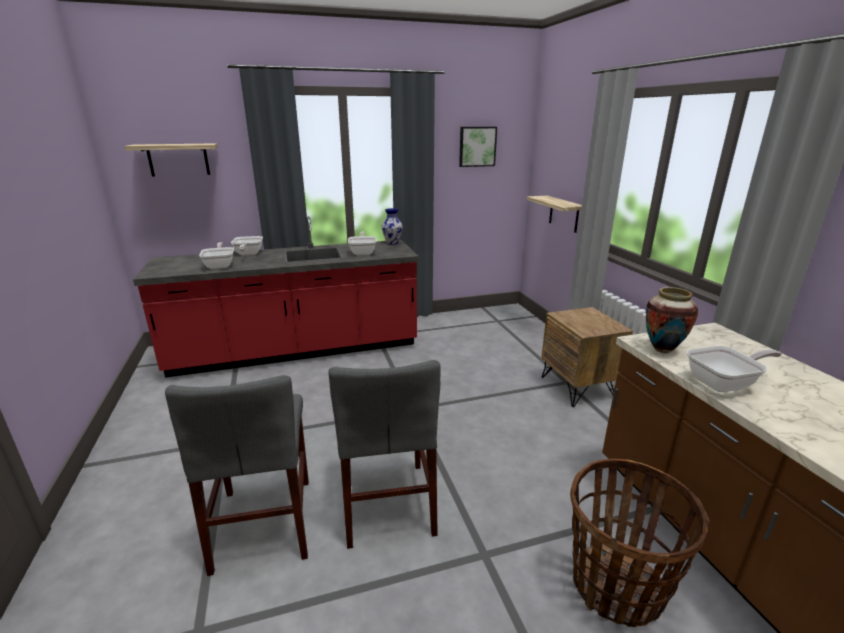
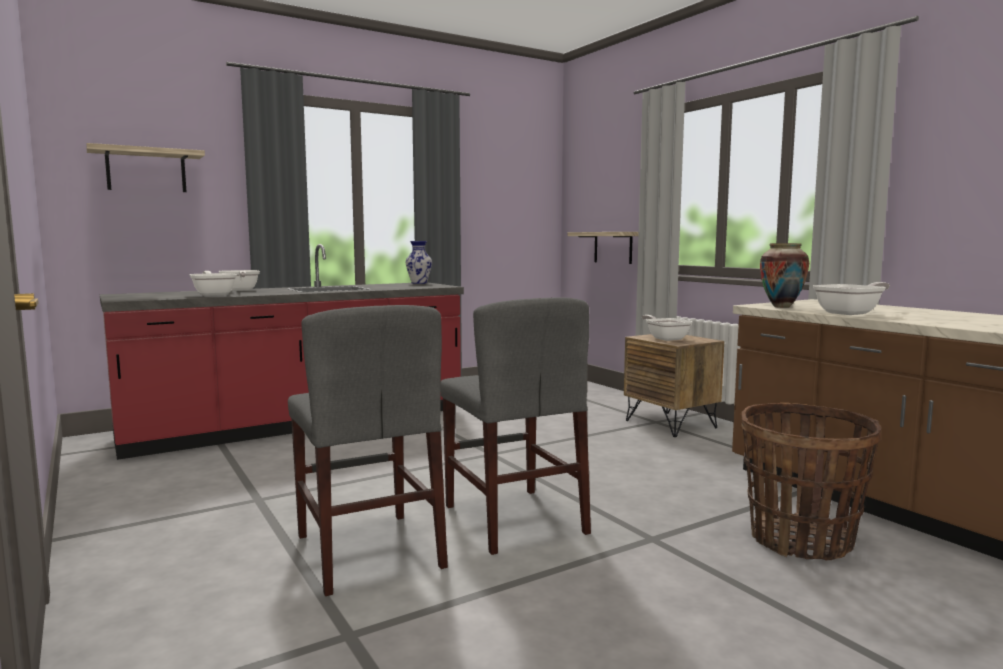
camera: 15 degrees left, 15 degrees down
(363, 252) = (391, 286): frying pan -> frying pan (665, 338)
(477, 146) = (504, 180): picture -> none

